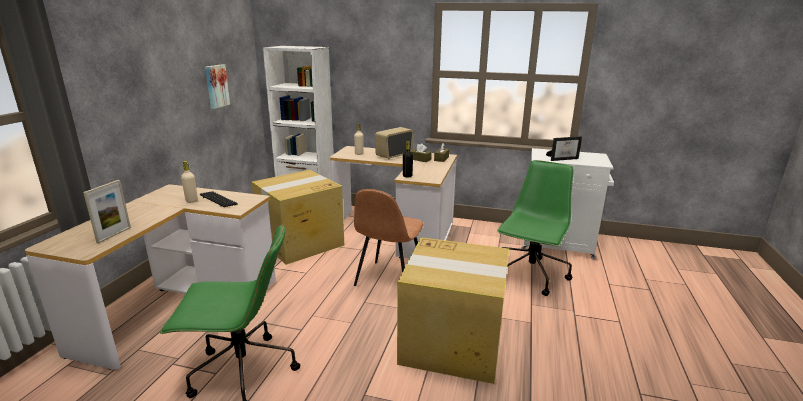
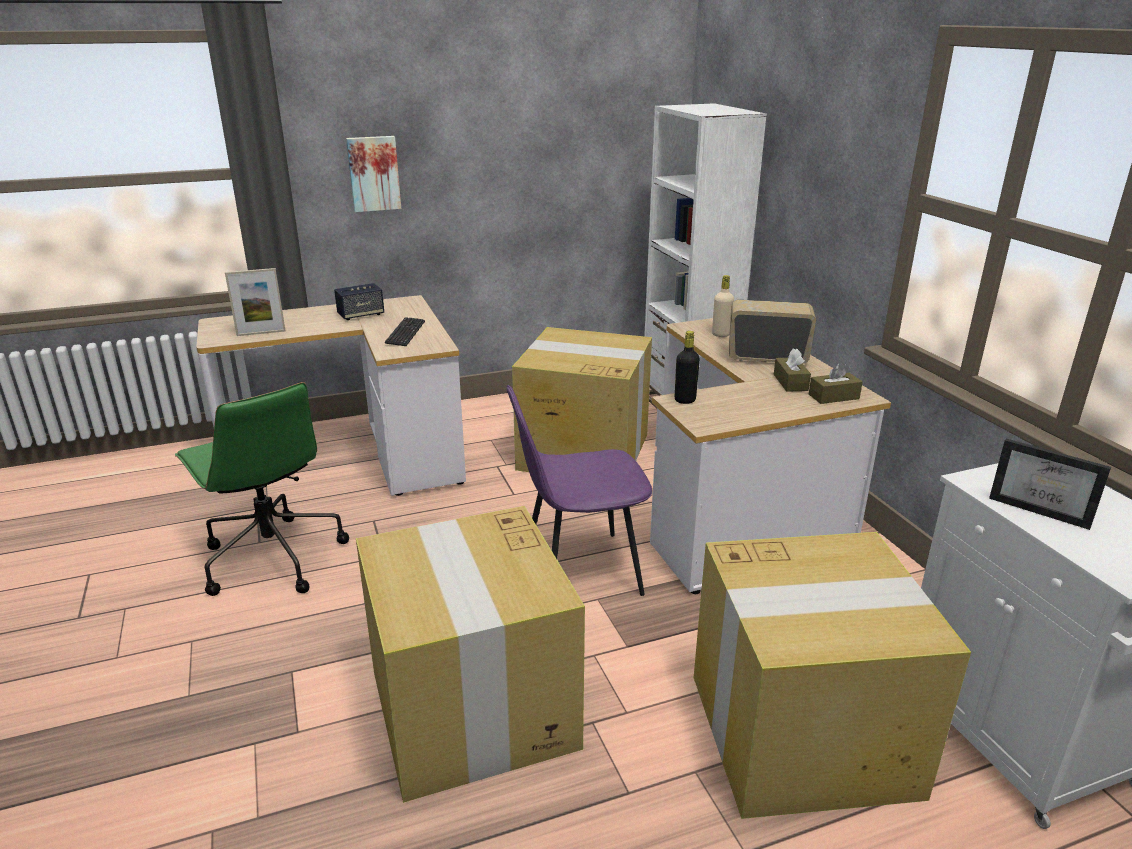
camera: 55 degrees right, 5 degrees up
(160, 203) = (361, 315): none -> speaker
(191, 201) = (386, 323): beige bottle -> none
(216, 86) = (573, 164): picture -> picture (373, 173)
(389, 280) = (578, 570): brown chair -> purple chair
(530, 276) = (804, 733): green office chair -> cardboard box

